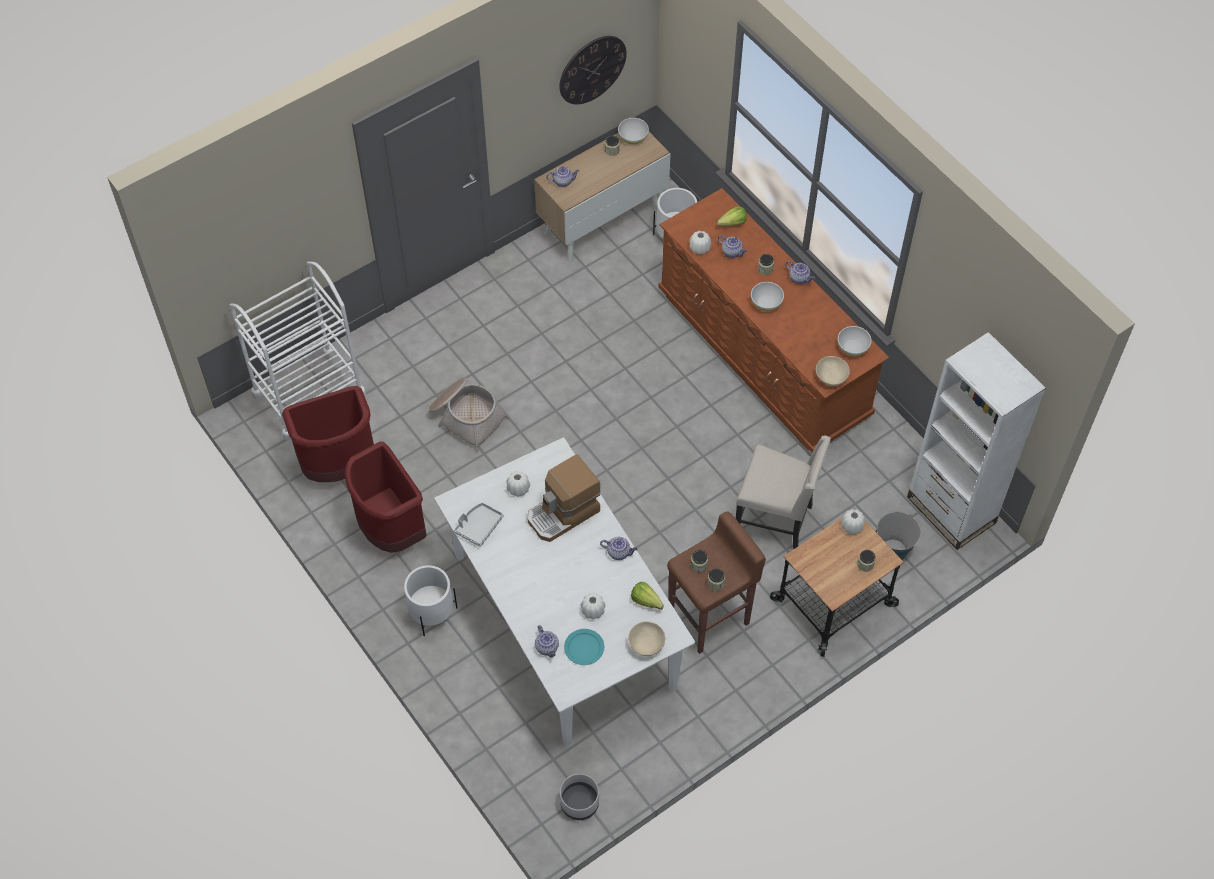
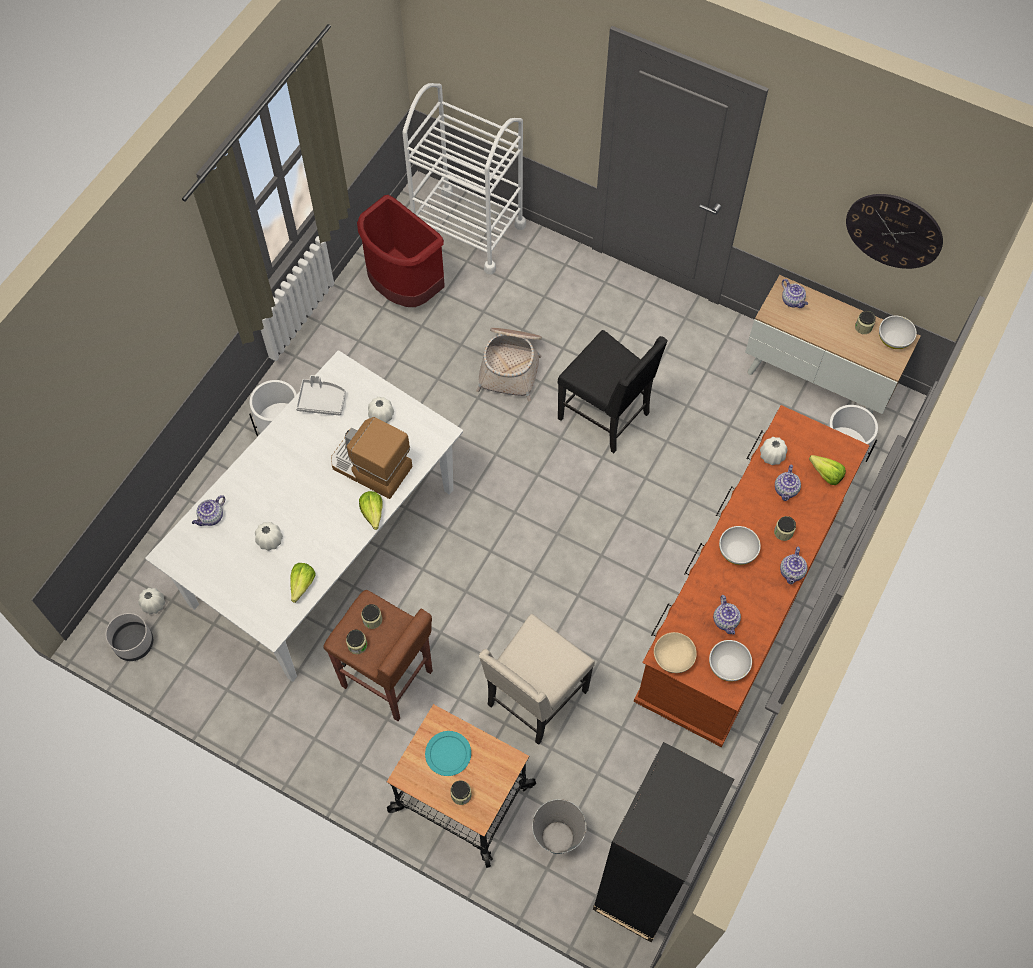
camera: 65 degrees right, 5 degrees up
(391, 529) = (357, 359): red trash can -> none
(554, 371) = (606, 416): none -> black chair
(584, 648) = (224, 550): turquoise plate -> turquoise plate (448, 754)
(610, 529) = (372, 517): none -> lettuce
(619, 552) = (348, 536): teapot -> teapot (726, 621)
(646, 644) = (251, 606): beige bowl -> none
(775, 520) = (535, 698): beige chair -> beige chair turned 45 degrees clockwise
(852, 526) = (504, 762): white vase -> white vase (154, 604)
(951, 510) = (642, 883): white bookcase -> black bookcase

